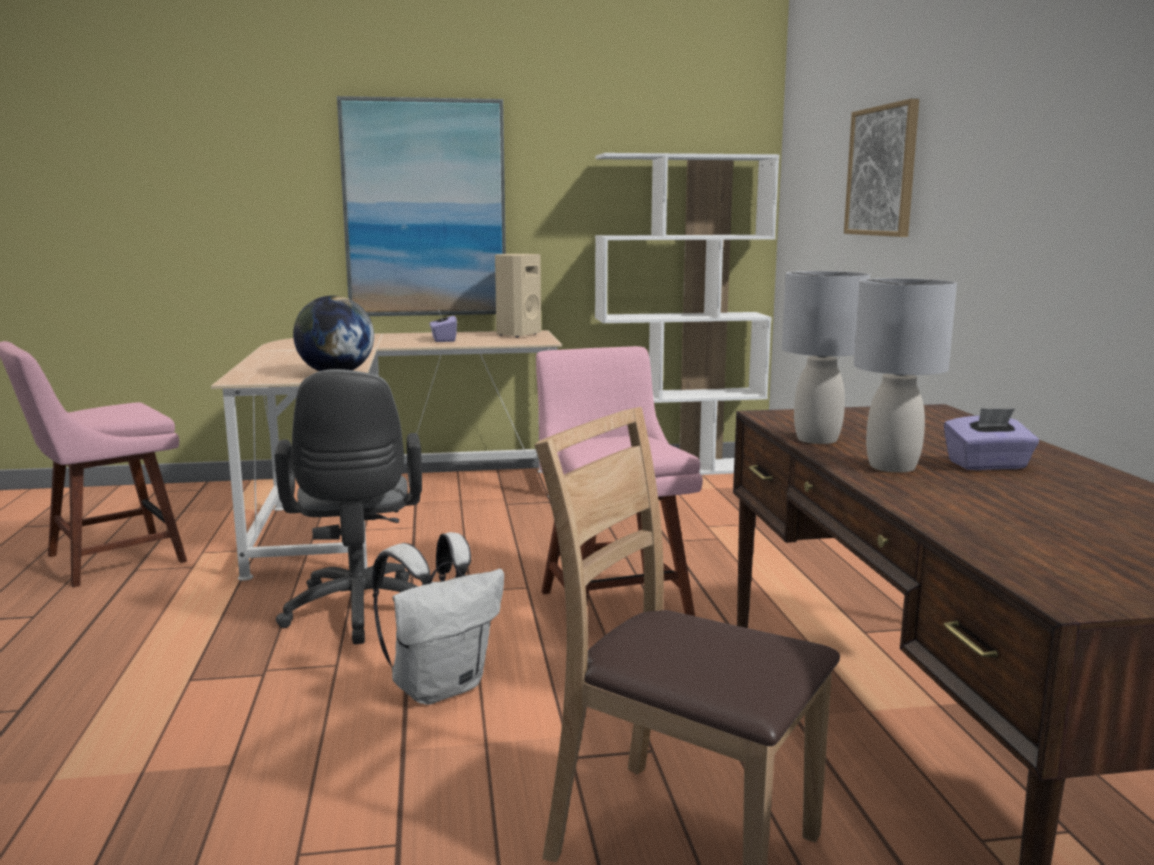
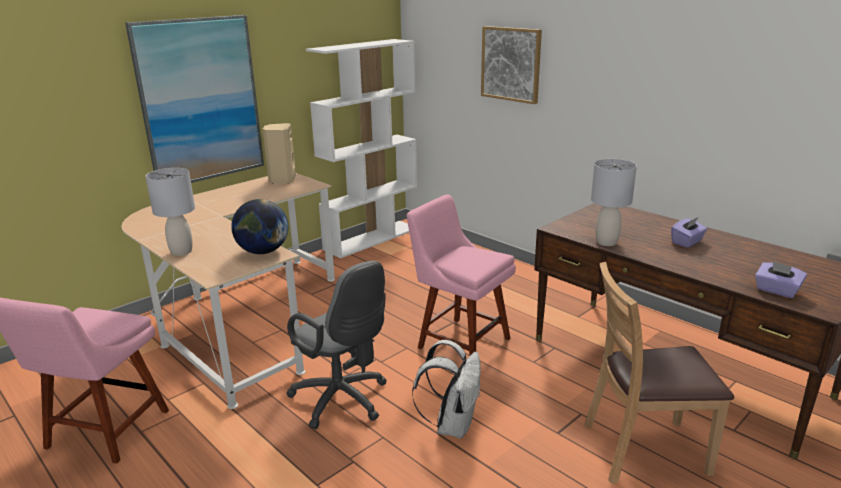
camera: 35 degrees left, 10 degrees up
(443, 340) = (247, 196): purple tissue box -> purple tissue box (776, 291)
(892, 467) = (663, 254): grey table lamp -> grey table lamp (181, 252)

